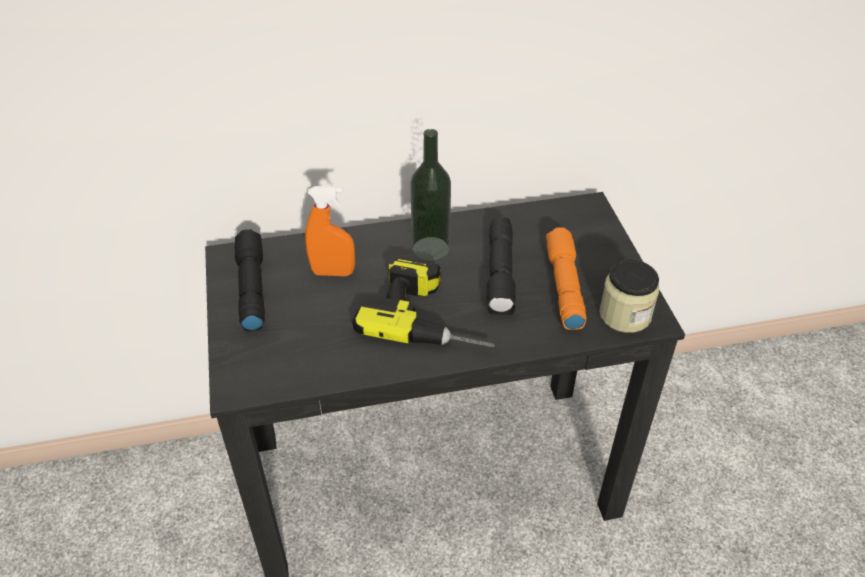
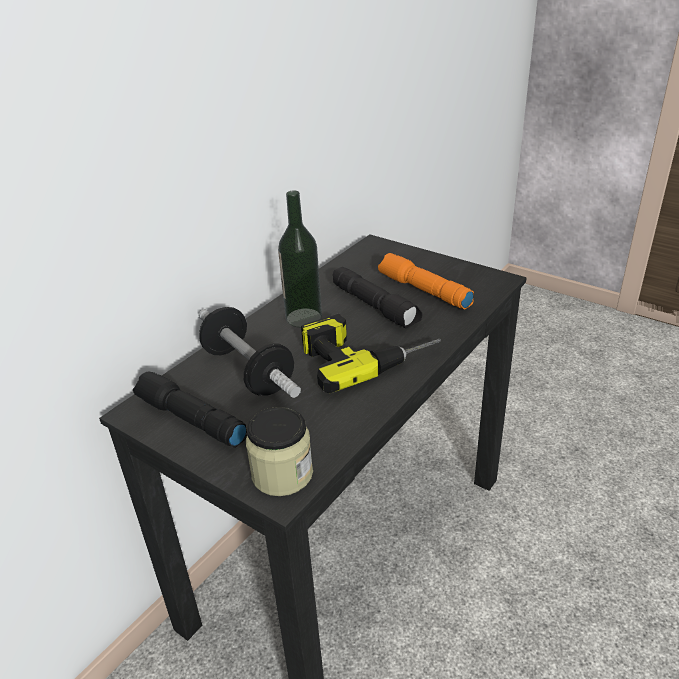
camera: 40 degrees left, 10 degrees down
(333, 272) = (248, 371): orange spray bottle -> dumbbell
(625, 314) = (481, 285): jar -> jar (282, 474)

